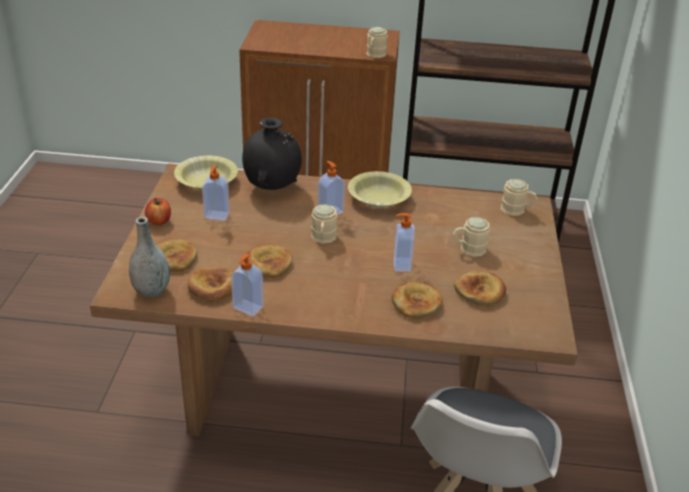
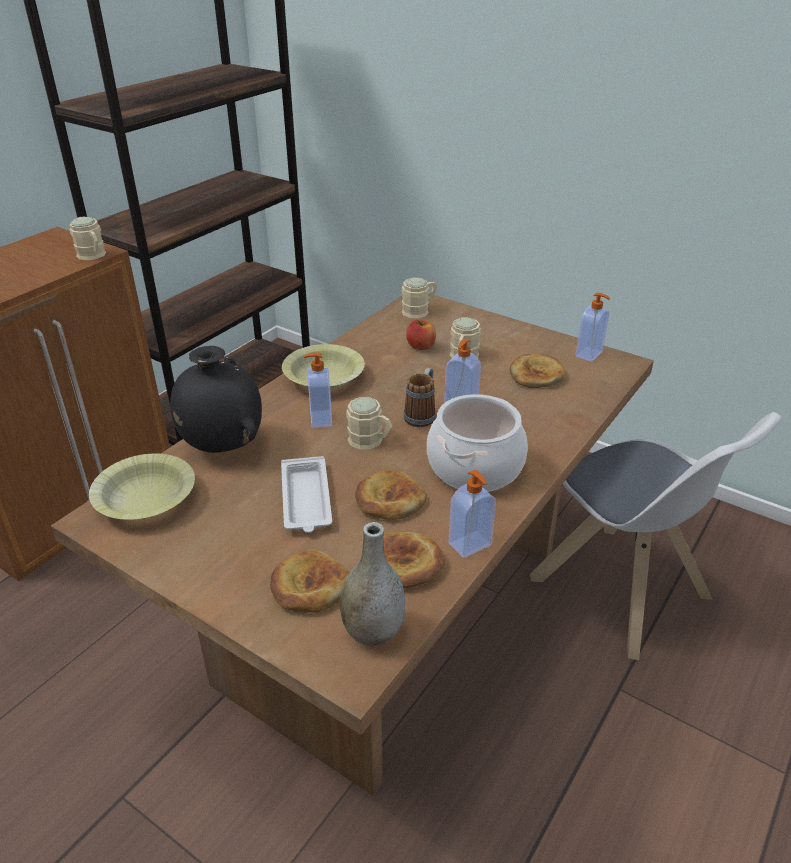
camera: 60 degrees left, 0 degrees up
(159, 221) = (201, 577): apple -> apple (421, 346)
(216, 216) = (242, 514): soap dispenser -> soap dispenser (589, 354)
(245, 233) = (306, 500): none -> white tray
(330, 290) = (475, 467): none -> cooking pot
(373, 251) = (422, 414): none -> mug
(416, 302) = (532, 417): bread -> none

